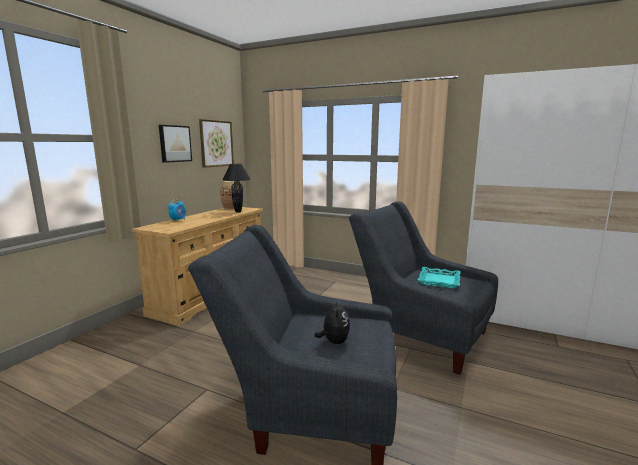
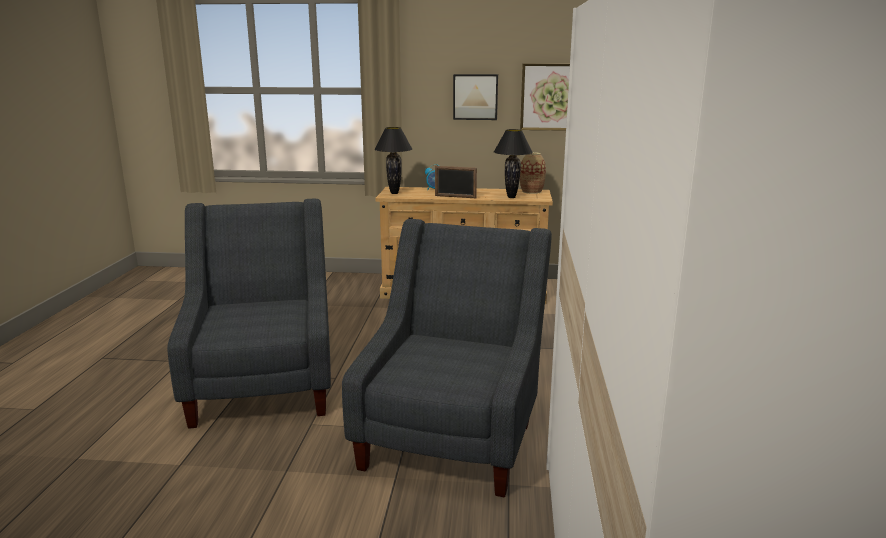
camera: 70 degrees right, 5 degrees up
(165, 228) = (395, 193): none -> black table lamp
(212, 219) = (455, 197): none -> picture frame
(334, 341) = (242, 318): plush toy -> none
(439, 280) = (450, 359): turquoise tray -> none

